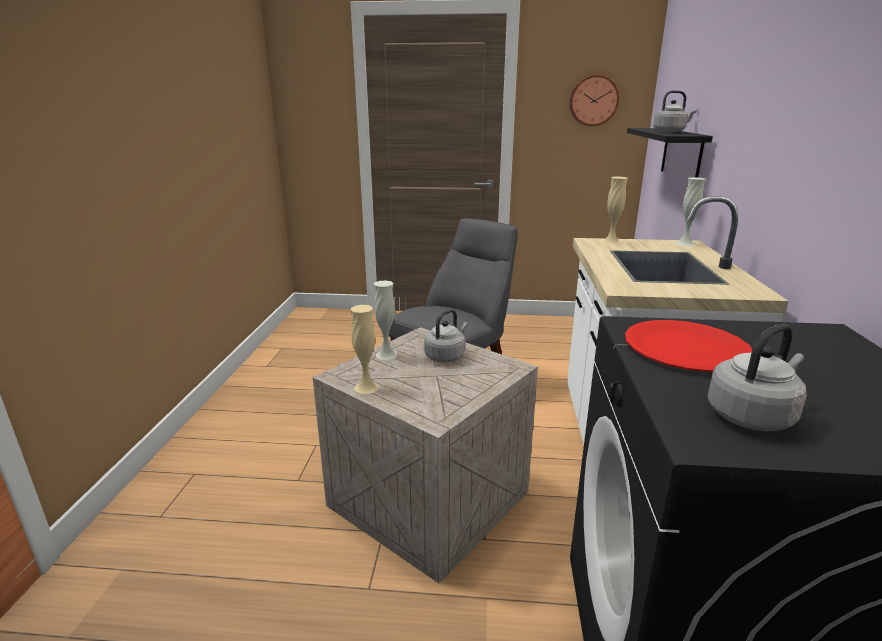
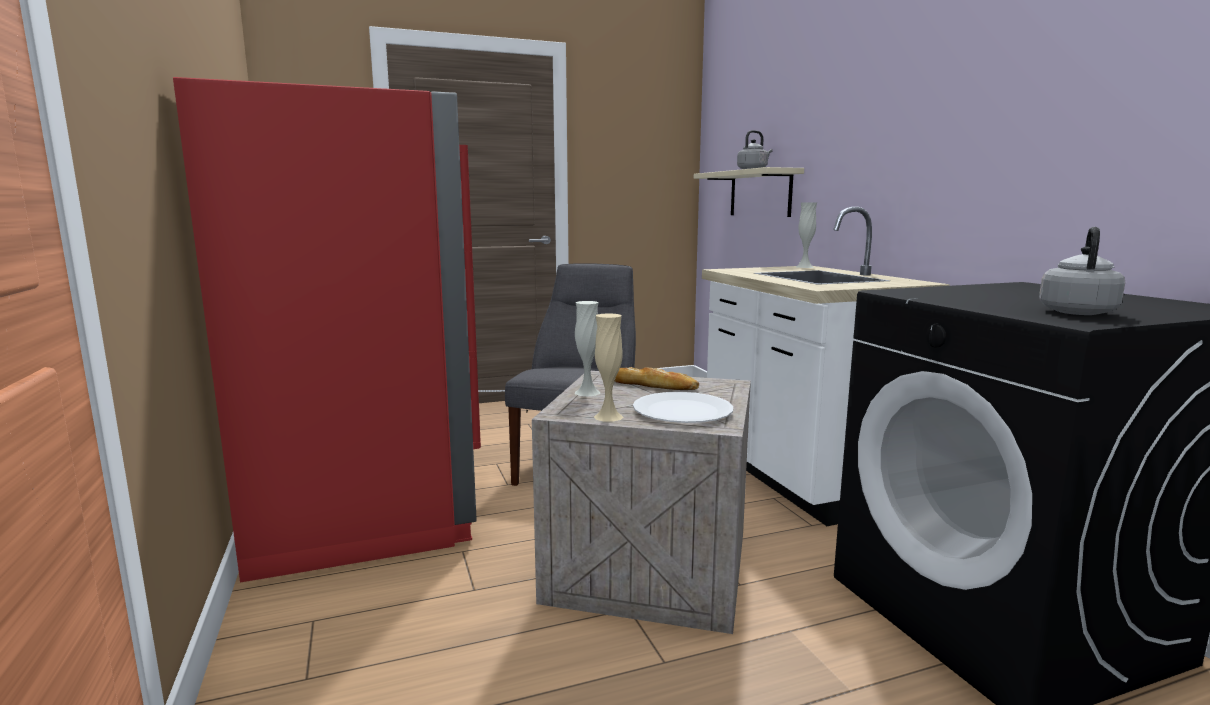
camera: 25 degrees left, 10 degrees down
(290, 386) = (366, 502): none -> red fridge
(430, 394) = (683, 411): none -> white plate
(446, 356) = (652, 385): grey kettle -> bread
(593, 100) = (645, 150): wall clock -> none
(611, 242) = (742, 269): beige vase -> none
(681, 154) = (760, 193): black shelf -> beige shelf
(686, 348) = (961, 296): red plate -> none

